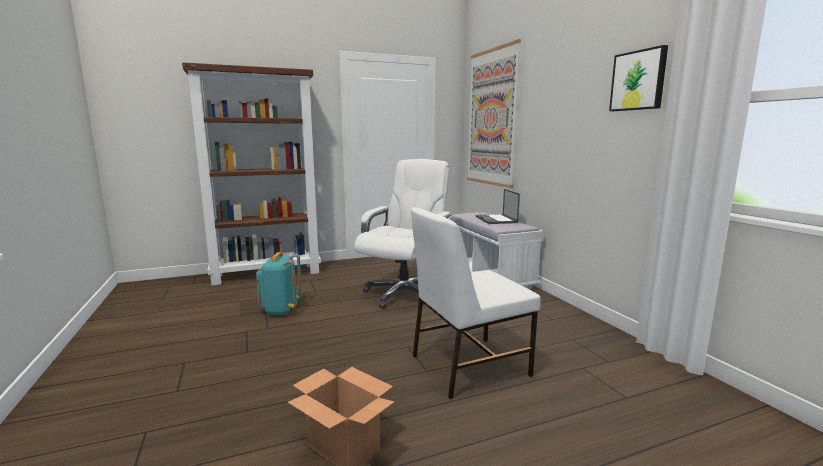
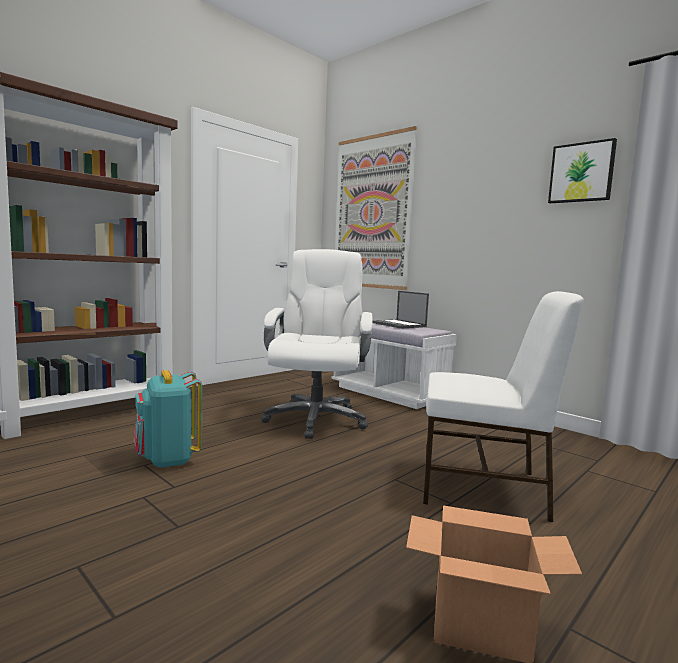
camera: 25 degrees left, 5 degrees down
(467, 365) = (484, 488): white chair -> white chair turned 120 degrees counterclockwise

